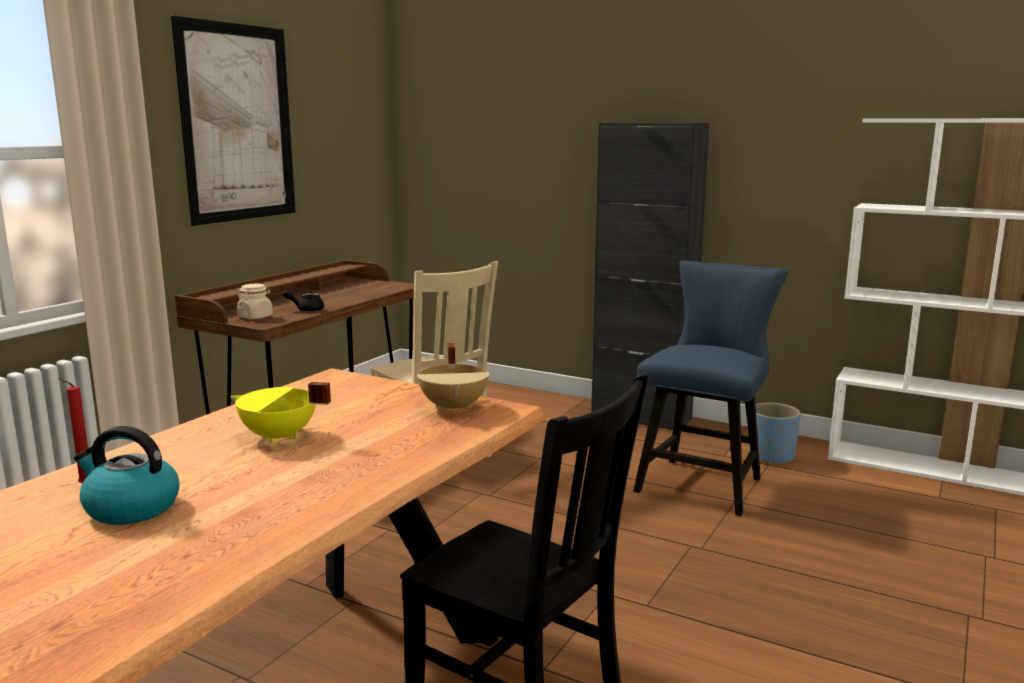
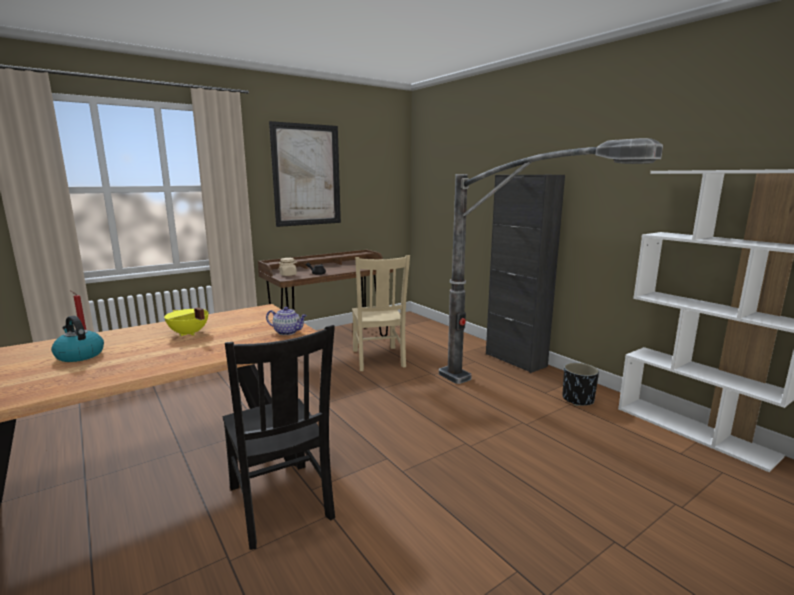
camera: 25 degrees right, 0 degrees up
(455, 407) = (288, 332): beige cooking pot -> teapot
(704, 482) = (514, 406): blue chair -> floor lamp
(771, 457) = (578, 399): blue planter -> black planter

